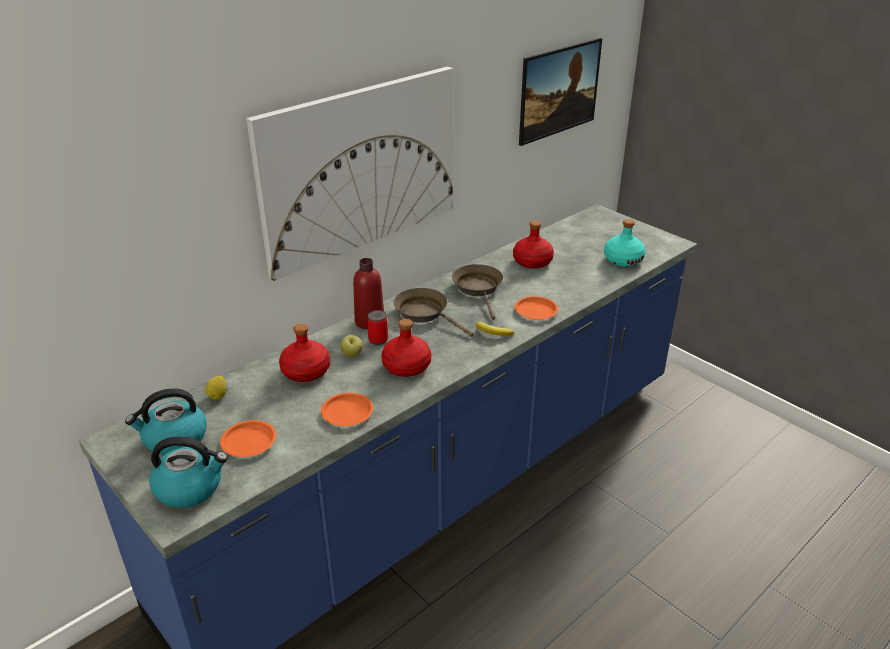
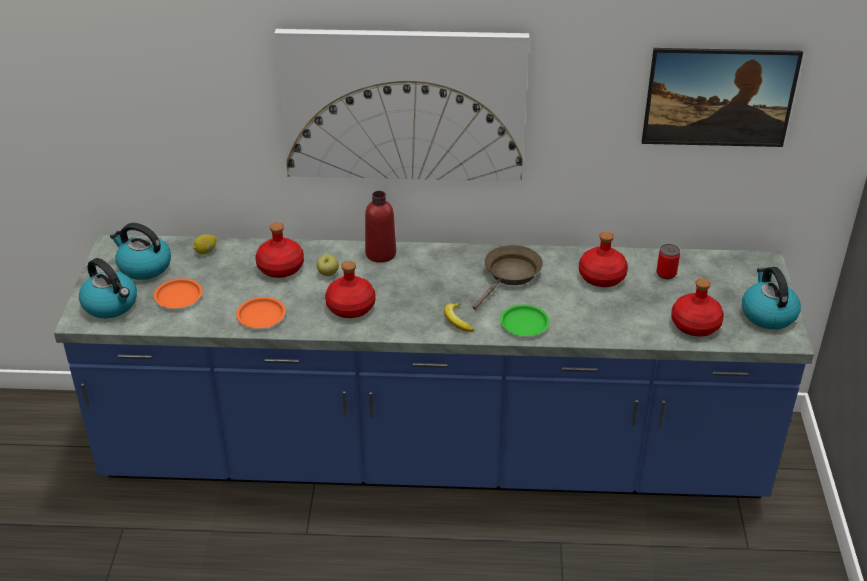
camera: 45 degrees right, 5 degrees up
(378, 340) = (364, 273): can -> can (666, 274)
(425, 313) = (432, 271): brown frying pan -> none
(536, 311) = (524, 323): orange plate -> green plate
(622, 260) = (695, 324): turquoise bottle -> red bottle
(645, 236) = (767, 314): none -> kettle

